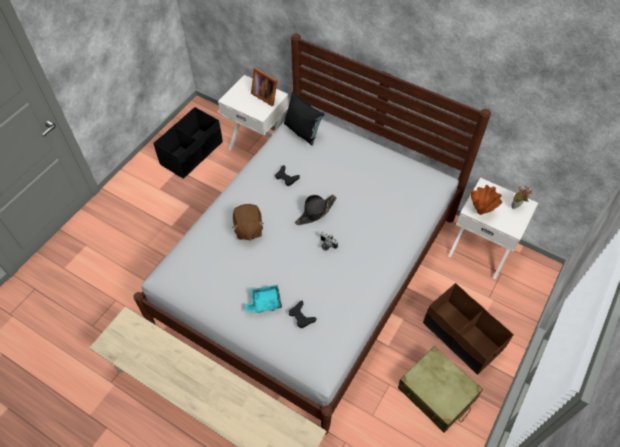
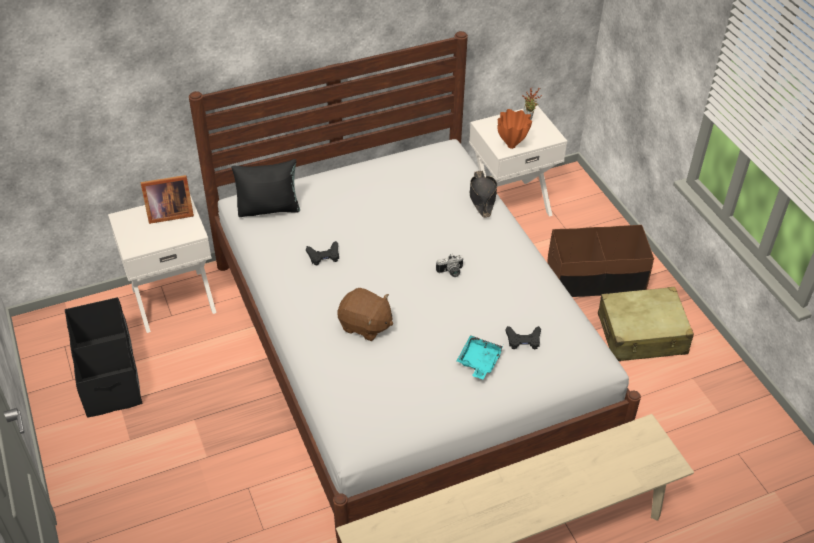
camera: 55 degrees left, 10 degrees down
(315, 212) = (398, 257): black hat -> black hat (482, 197)

